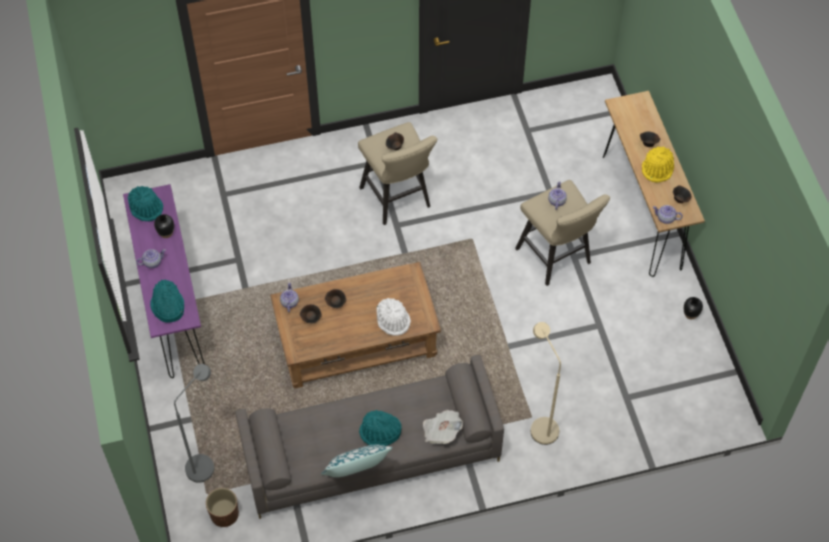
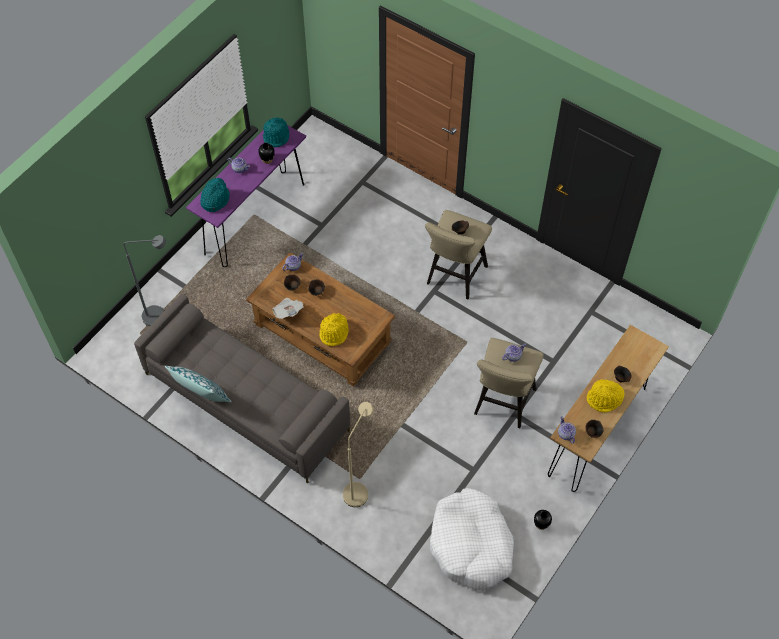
camera: 50 degrees right, 0 degrees up
(224, 514) = (133, 353): brown planter -> none
(380, 433) = (243, 387): turquoise hat -> none
(393, 320) = (334, 333): white hat -> yellow hat
(441, 431) = (276, 422): newspaper -> newspaper (288, 312)
(666, 378) = (471, 544): none -> white dog bed

